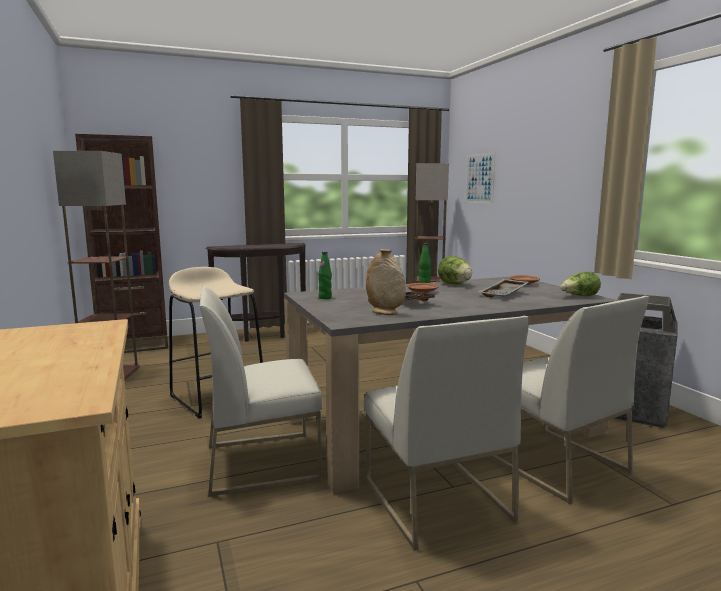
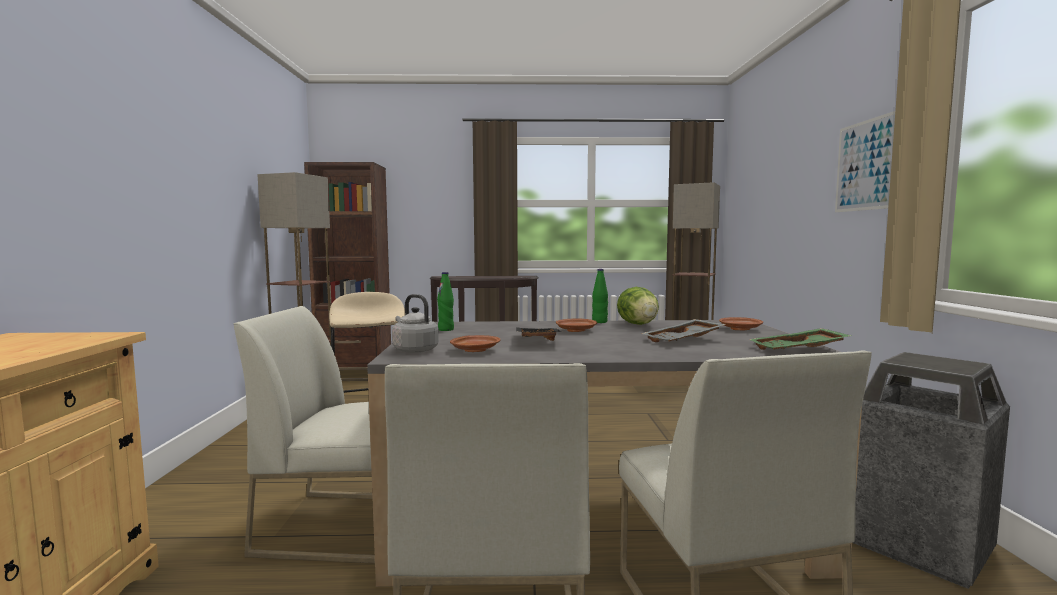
camera: 20 degrees right, 5 degrees down
(340, 316) = (414, 350): none -> grey kettle
(385, 313) = (475, 350): beige vase -> brown plate
(479, 178) = (755, 200): picture -> picture (865, 165)
(579, 296) = (798, 350): lettuce -> green tray

